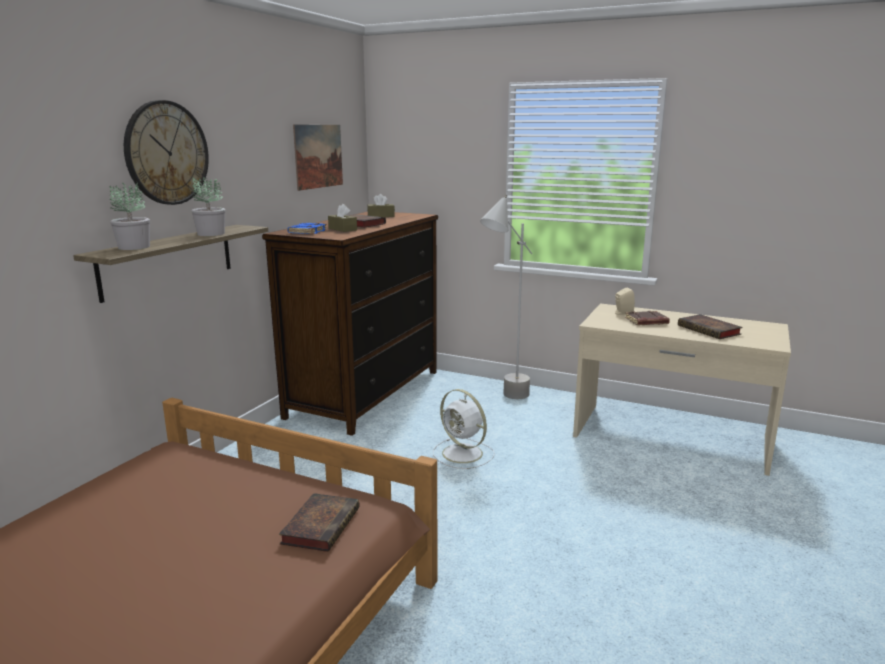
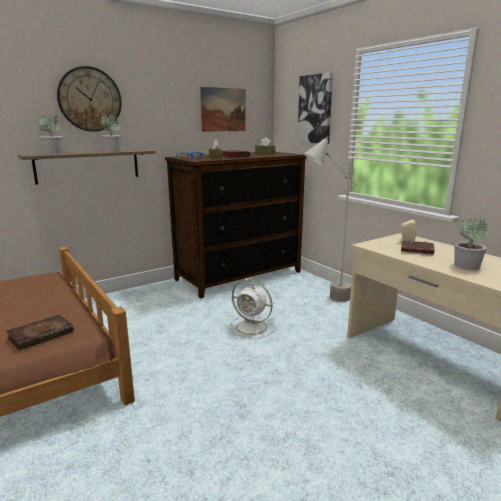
camera: 30 degrees right, 0 degrees up
(446, 154) = (315, 109): none -> picture
(463, 454) = (252, 327): white fan -> white fan turned 45 degrees counterclockwise
(710, 330) = (467, 266): book -> potted plant

